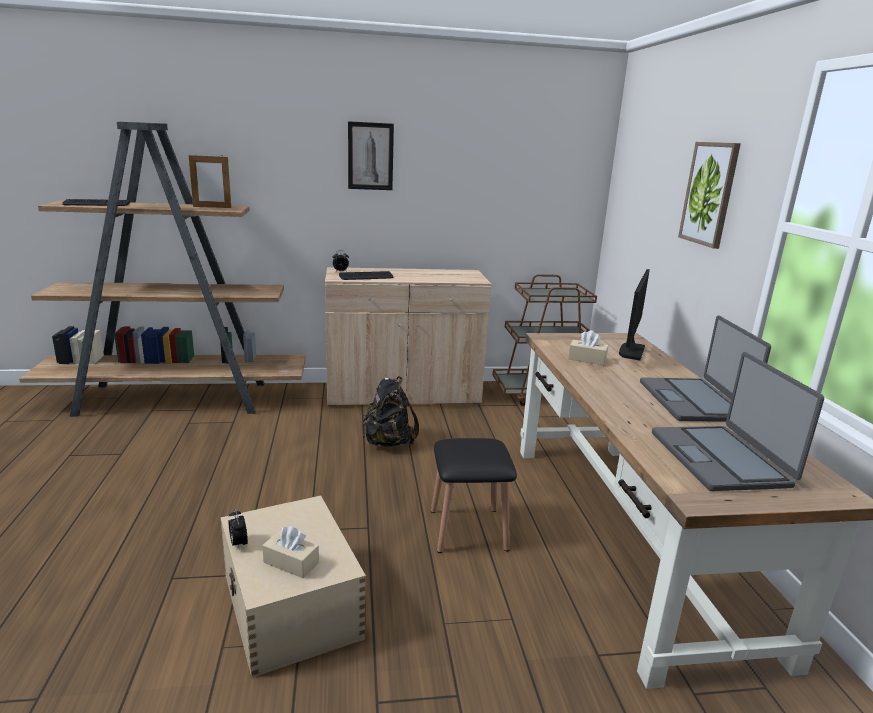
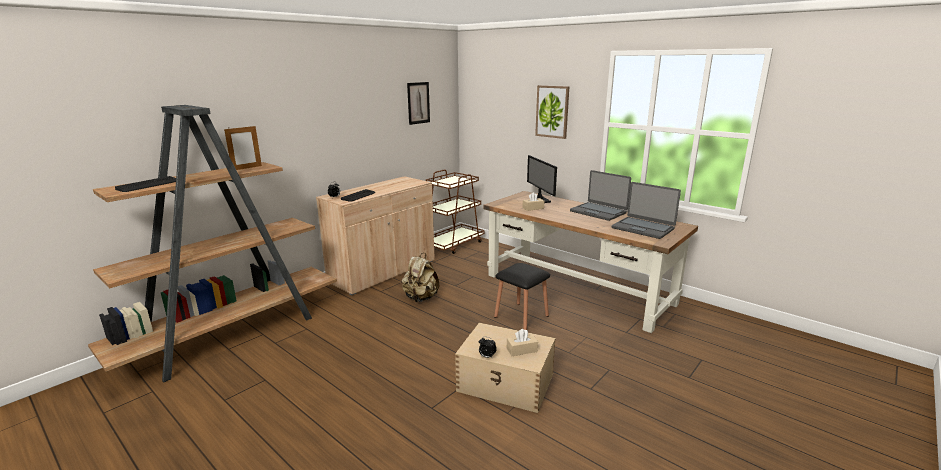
camera: 40 degrees left, 0 degrees up
(370, 156) = (333, 110): picture -> picture (418, 103)
(388, 442) = (421, 298): black backpack -> beige backpack

